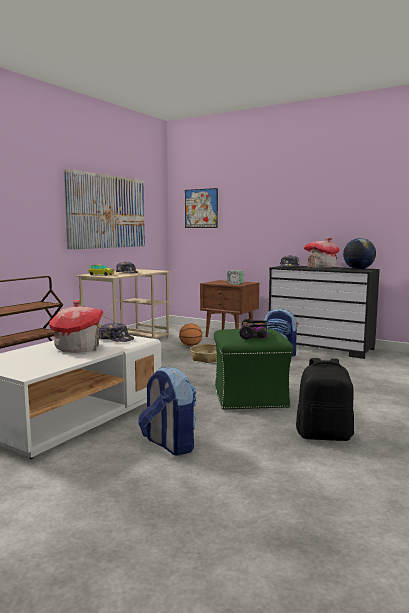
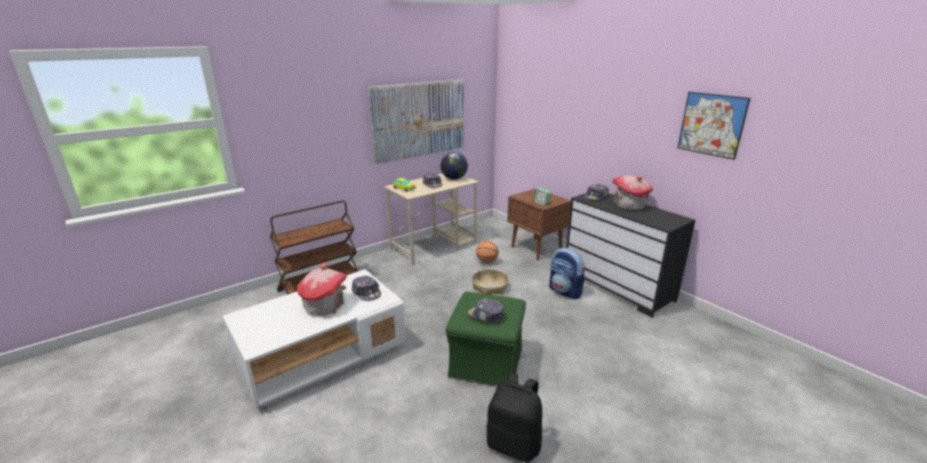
camera: 20 degrees right, 15 degrees up
(169, 444) = (372, 418): backpack -> none
(201, 208) = (525, 109): picture -> picture (711, 124)
(254, 335) = (486, 316): toy car -> cap
(358, 269) = (666, 219): globe -> globe (454, 178)

